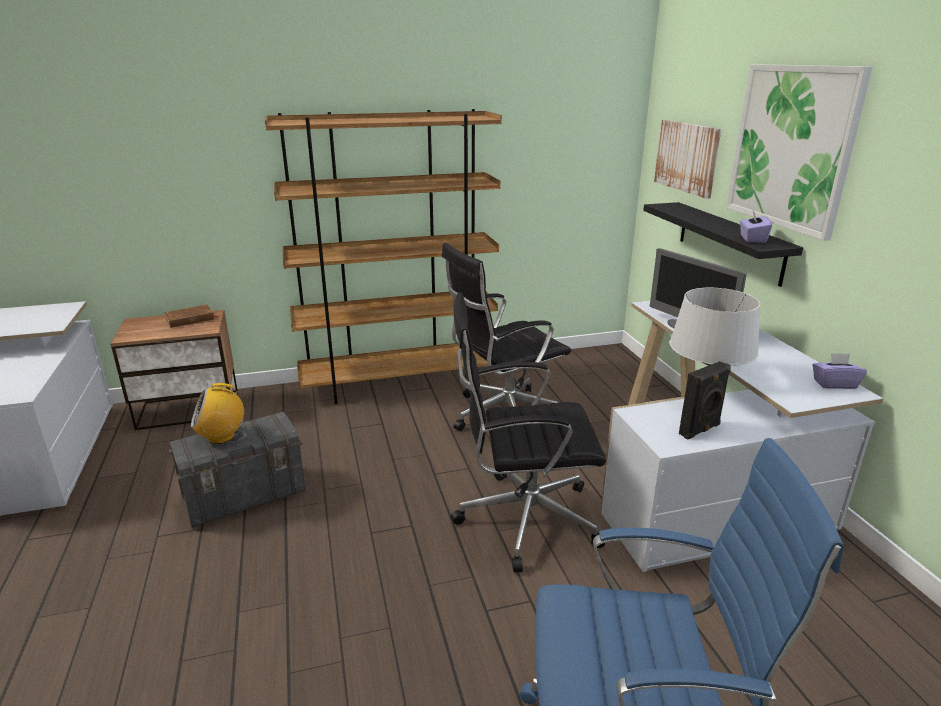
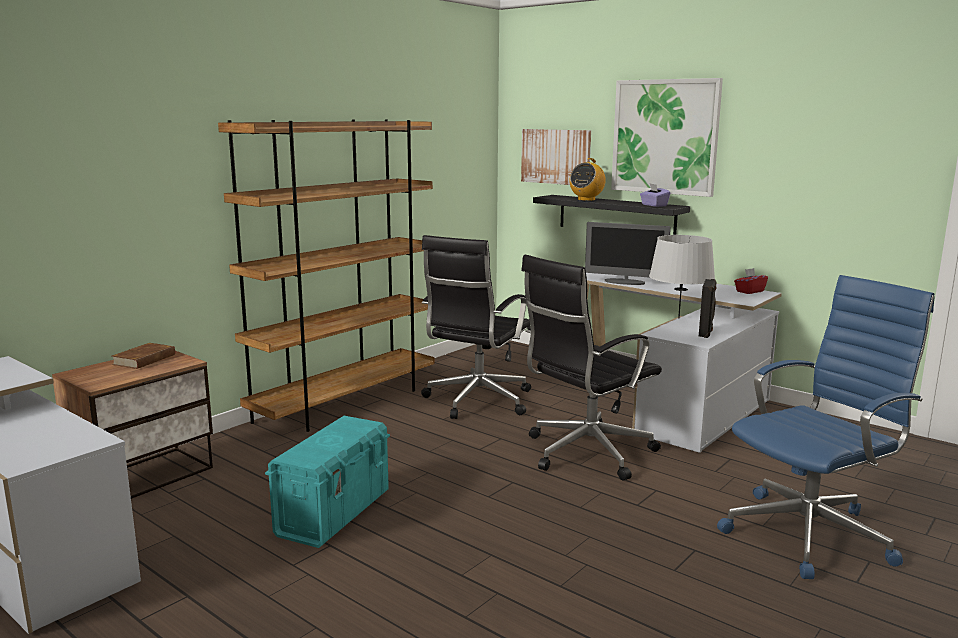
camera: 35 degrees left, 10 degrees down
(221, 437) = (320, 443): radio -> radio (586, 200)
(245, 496) = (334, 513): grey storage box -> turquoise storage box
(834, 384) = (749, 291): purple tissue box -> red tissue box

